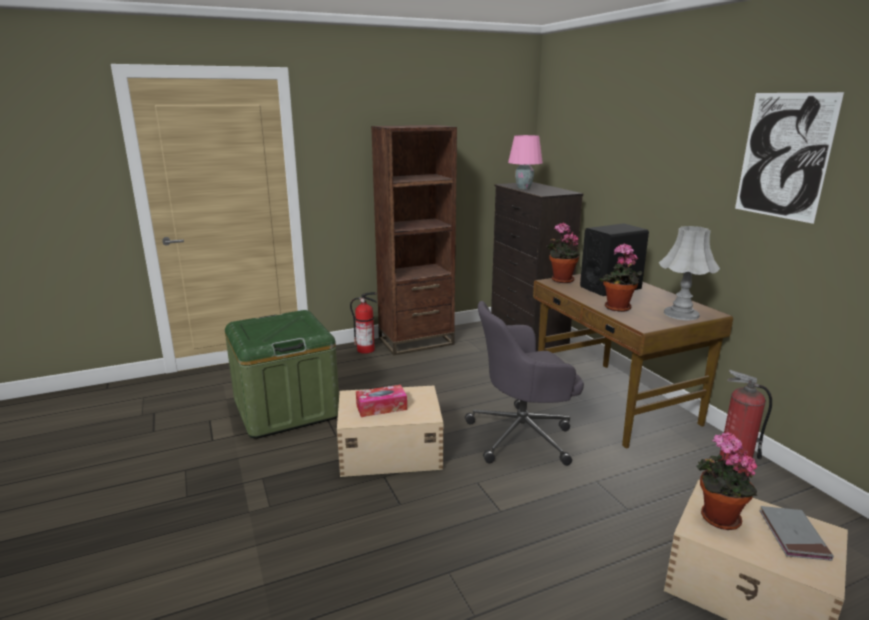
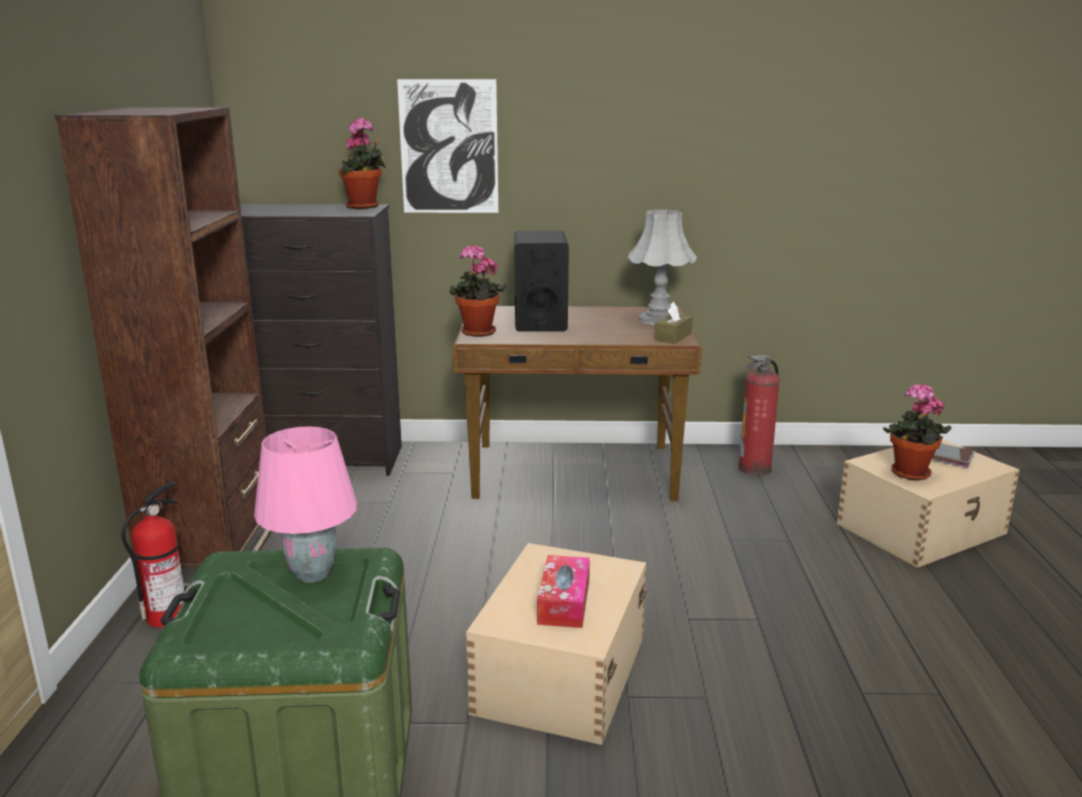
camera: 65 degrees left, 0 degrees up
(523, 436) = (604, 553): grey office chair -> none
(524, 188) = (291, 212): pink table lamp -> pink table lamp (313, 574)
(617, 308) = (614, 336): potted plant -> potted plant (364, 207)
(647, 323) = (673, 337): none -> brown tissue box
(784, 156) = (707, 116): picture -> picture (449, 147)

